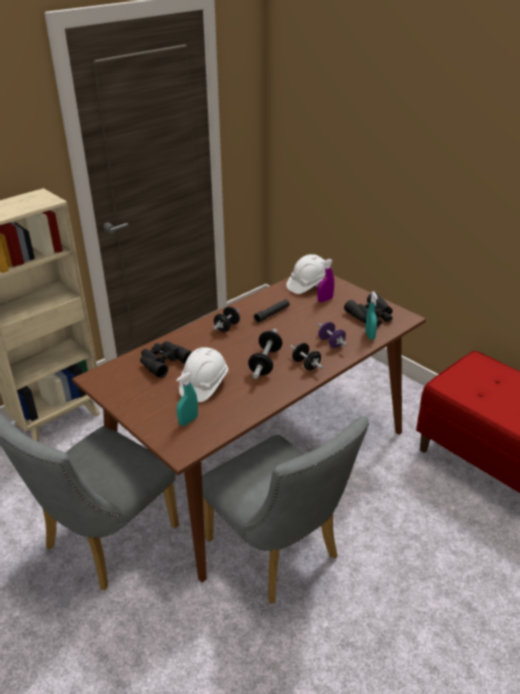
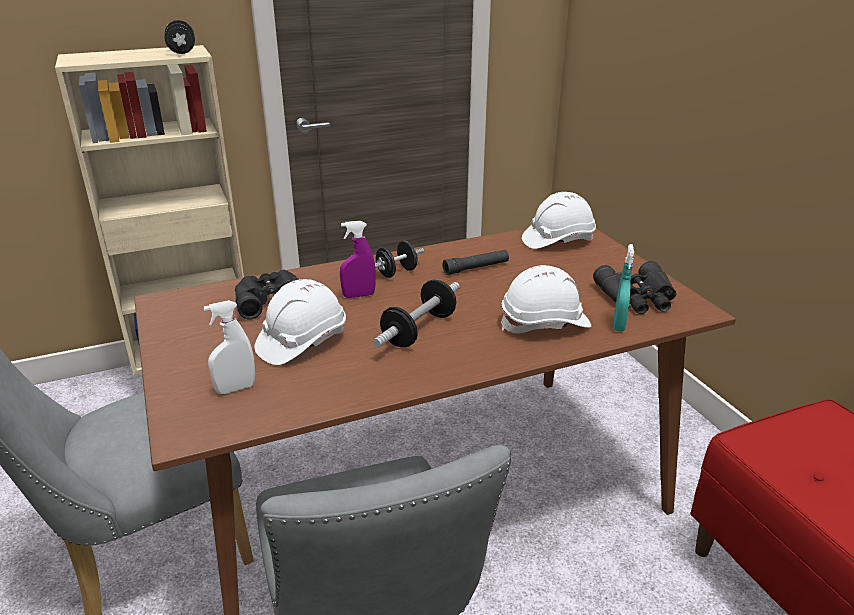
camera: 20 degrees right, 5 degrees down
(188, 421) = (235, 388): turquoise spray bottle -> white spray bottle
(306, 365) = (482, 347): black dumbbell -> black dumbbell (182, 51)
(325, 300) = (571, 263): purple spray bottle -> purple spray bottle (359, 295)
(331, 343) = (545, 323): purple dumbbell -> white hard hat

